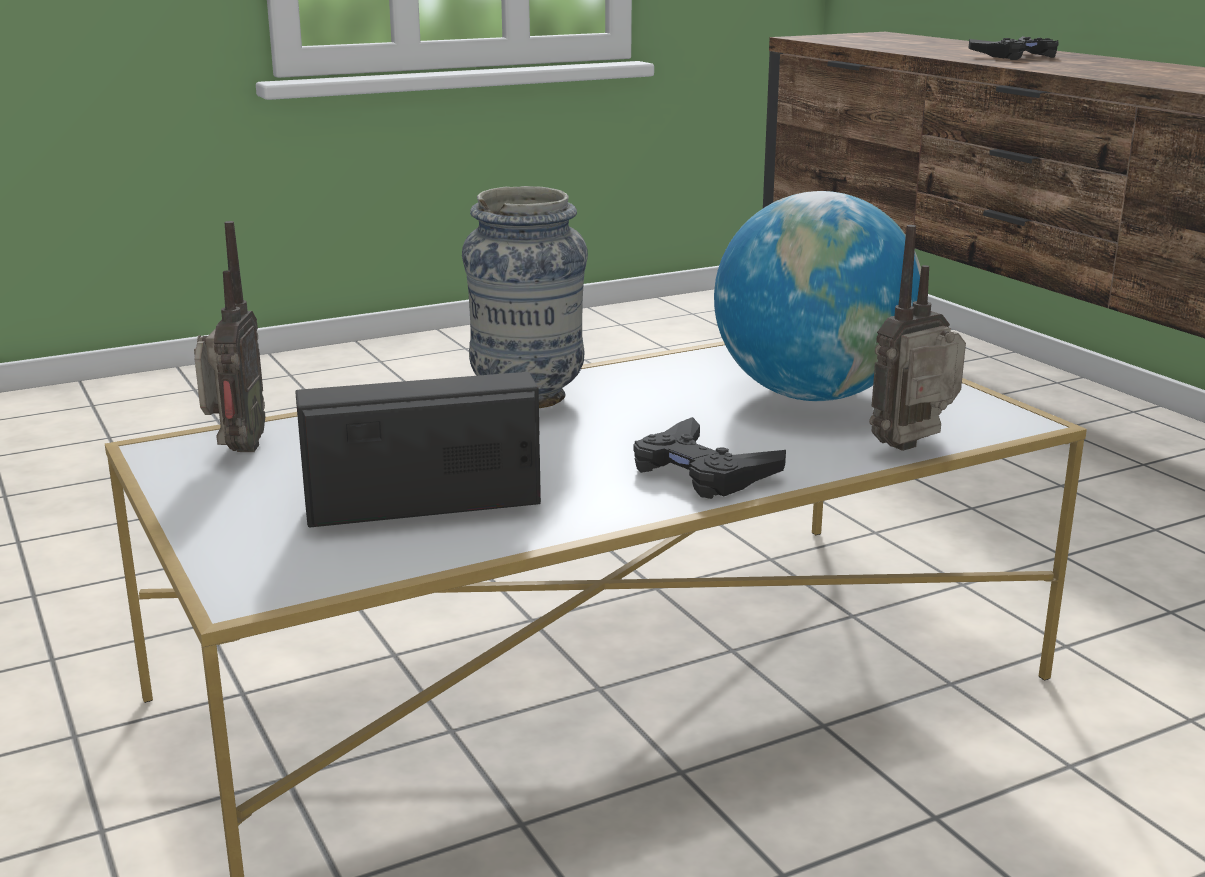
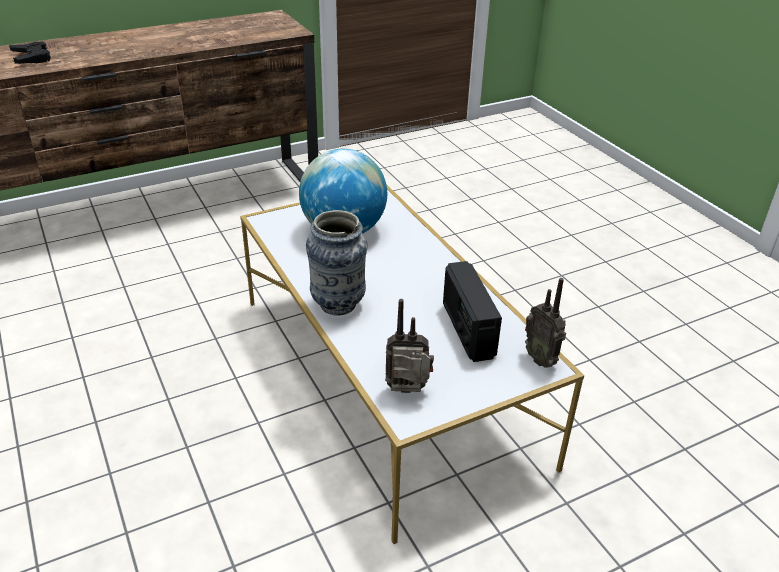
camera: 90 degrees left, 15 degrees up
(702, 471) = (429, 262): black game controller -> none
(915, 449) = (405, 216): radio -> radio (541, 359)

